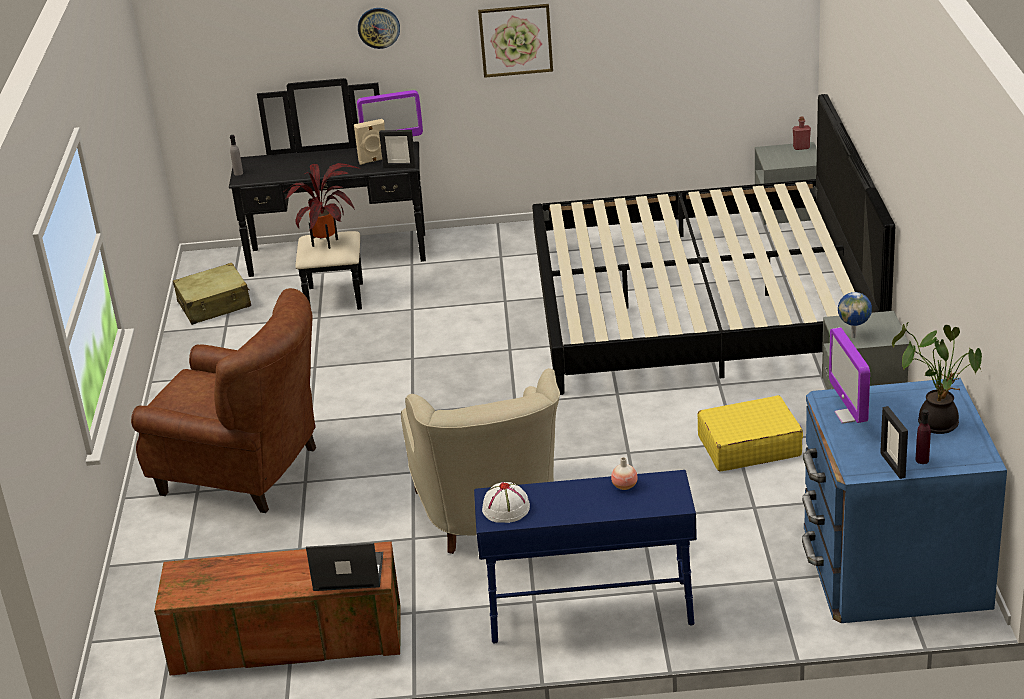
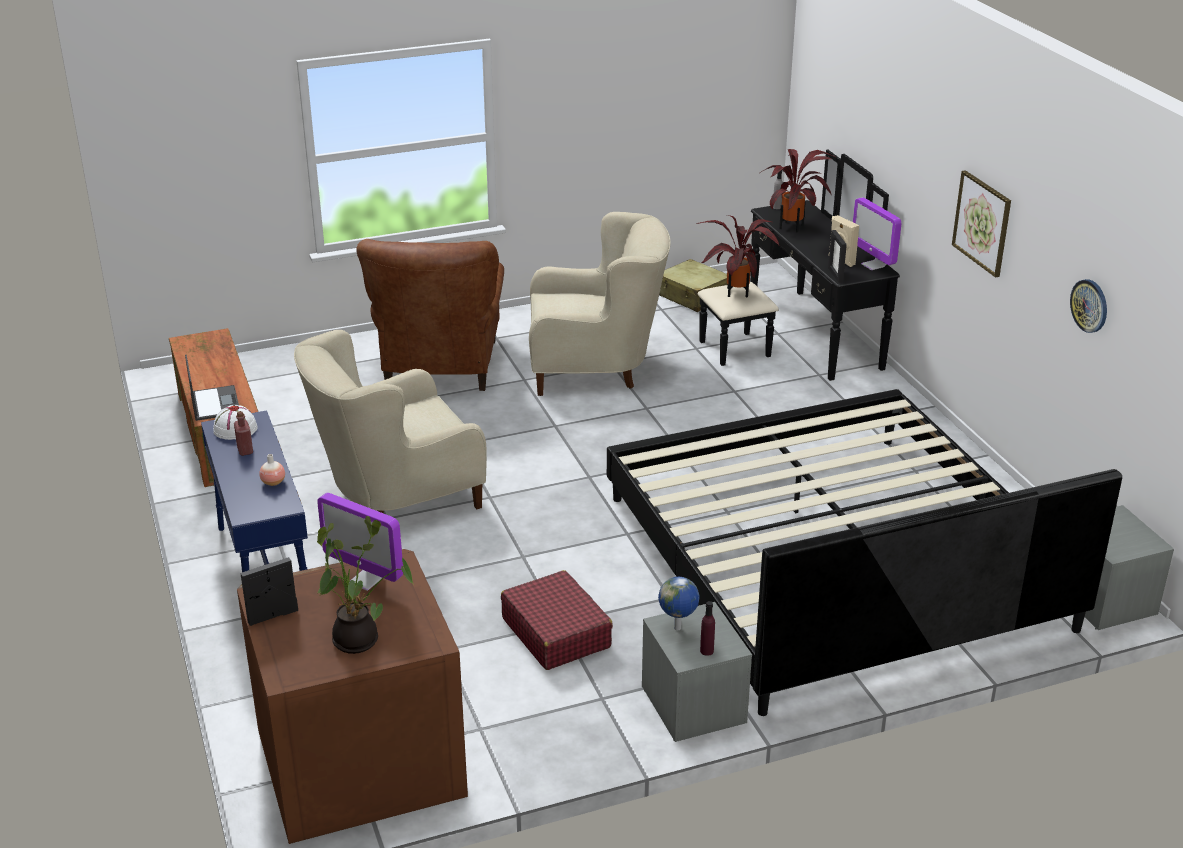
camera: 70 degrees right, 0 degrees up
(290, 172) = (793, 228): none -> potted plant
(318, 377) = (596, 368): none -> beige armchair
(378, 27) = (905, 141): wall clock -> wall clock (1089, 305)
(748, 446) = (556, 632): yellow suitcase -> red suitcase
(801, 147) = (1147, 540): red bottle -> red bottle (245, 450)
(849, 416) = (366, 580): monitor -> monitor turned 120 degrees counterclockwise
(892, 566) = (357, 758): blue dresser -> brown dresser
(922, 460) = (283, 634): purple bottle -> purple bottle (706, 651)

